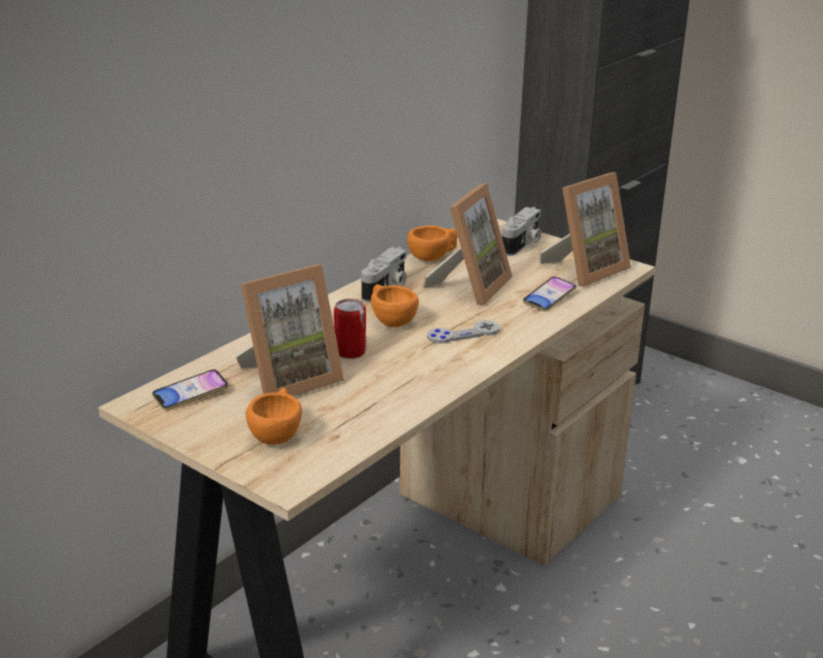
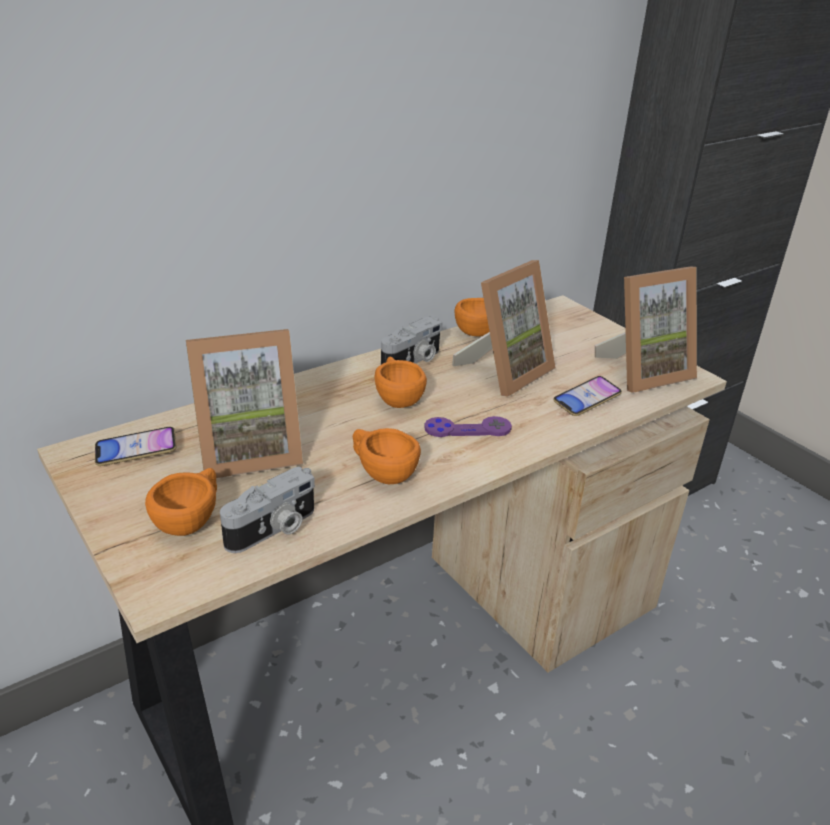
camera: 15 degrees right, 5 degrees up
(350, 351) = (332, 429): can -> none
(412, 376) = (382, 472): none -> orange cup
(463, 334) = (467, 429): grey game controller -> purple game controller
(522, 245) = (584, 332): camera -> camera (273, 529)

